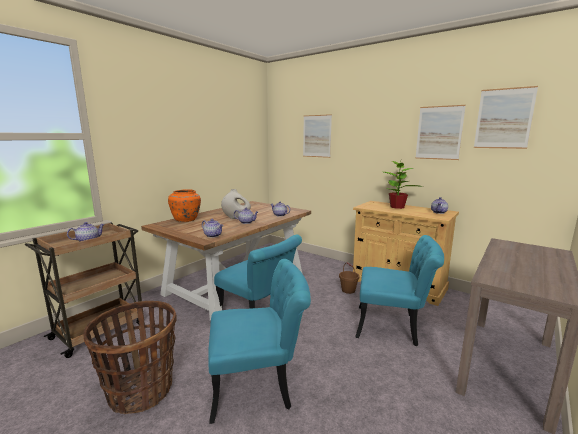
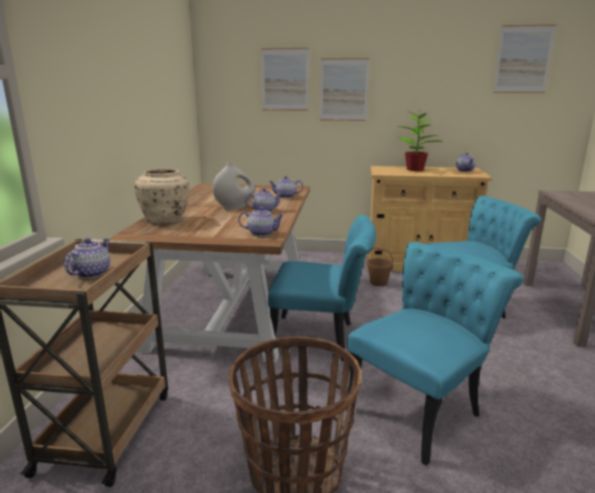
camera: 30 degrees left, 5 degrees up
(186, 220) = (166, 220): orange vase -> beige vase
(439, 133) = (455, 75): picture -> picture (344, 90)

